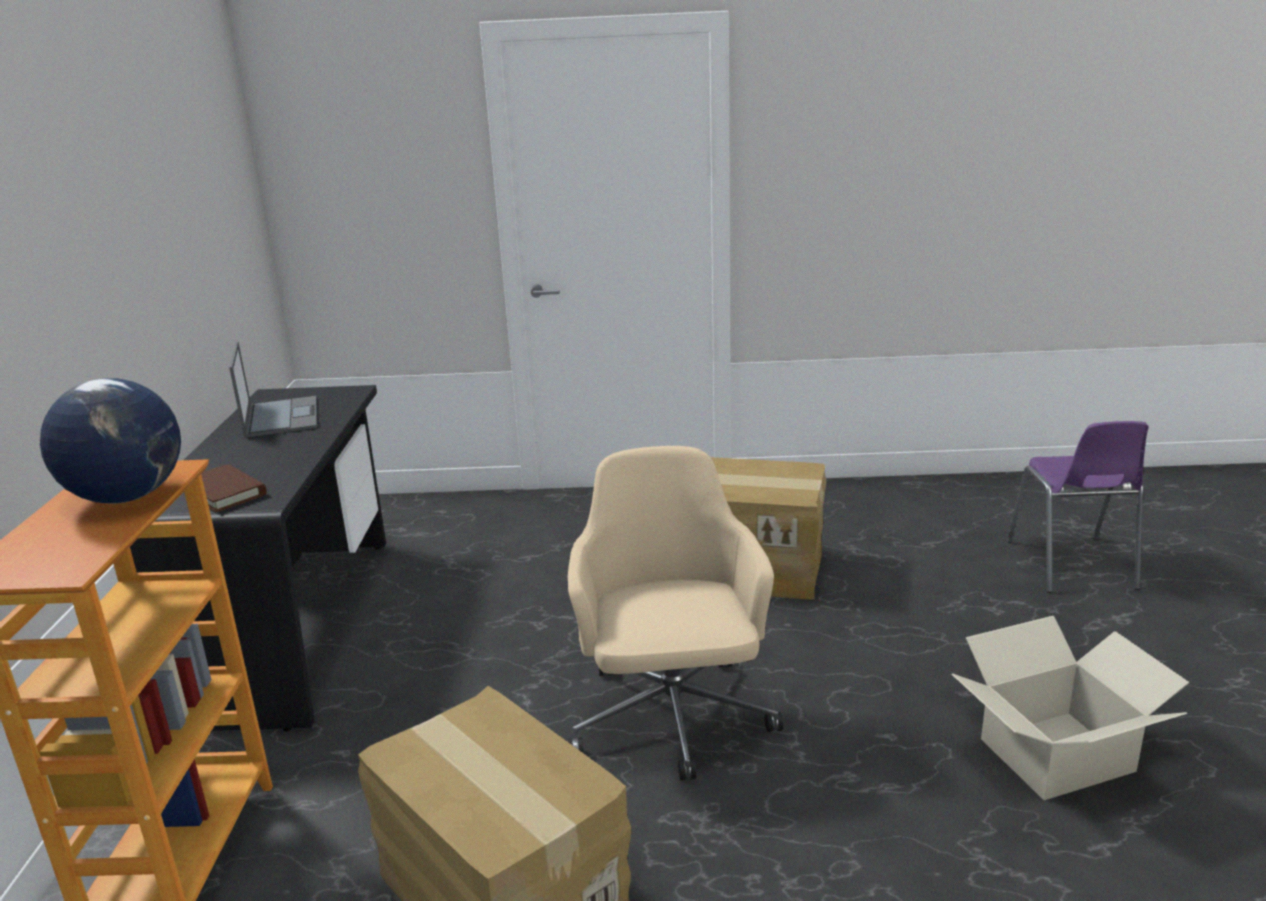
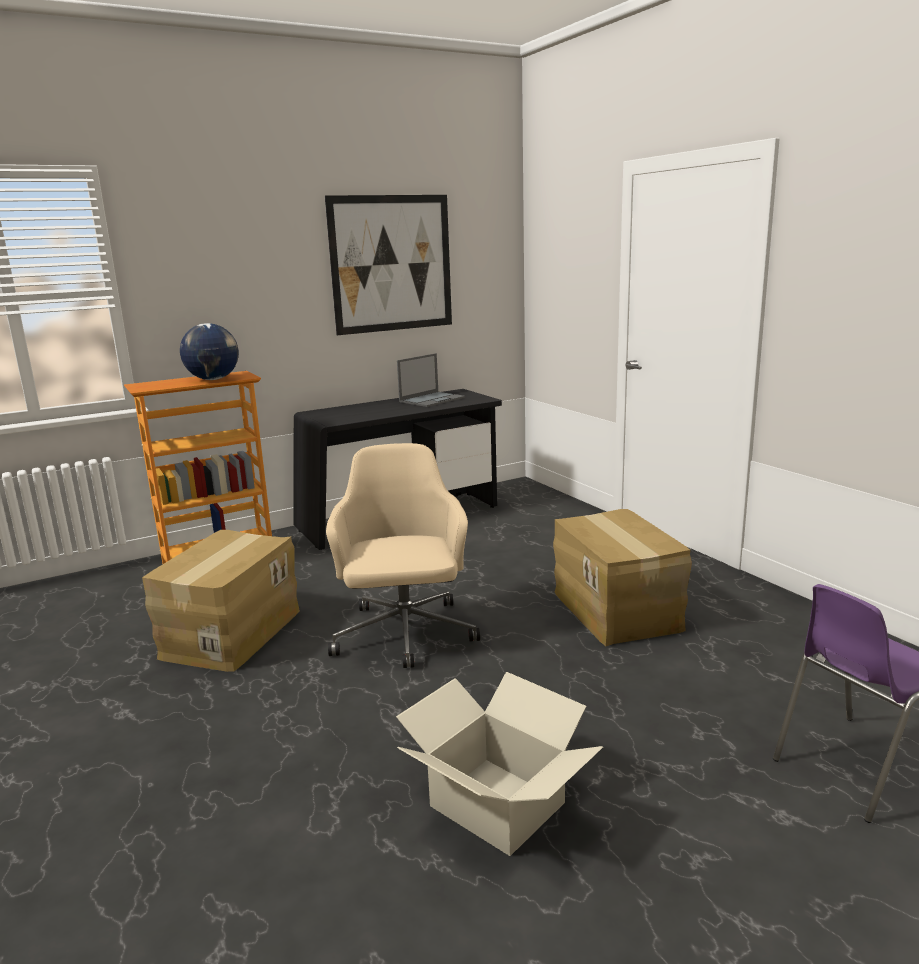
camera: 60 degrees right, 5 degrees down
(153, 198) = (391, 264): none -> picture
(224, 492) = (335, 415): brown book -> none
(671, 720) = (405, 635): beige office chair -> beige office chair turned 60 degrees counterclockwise

